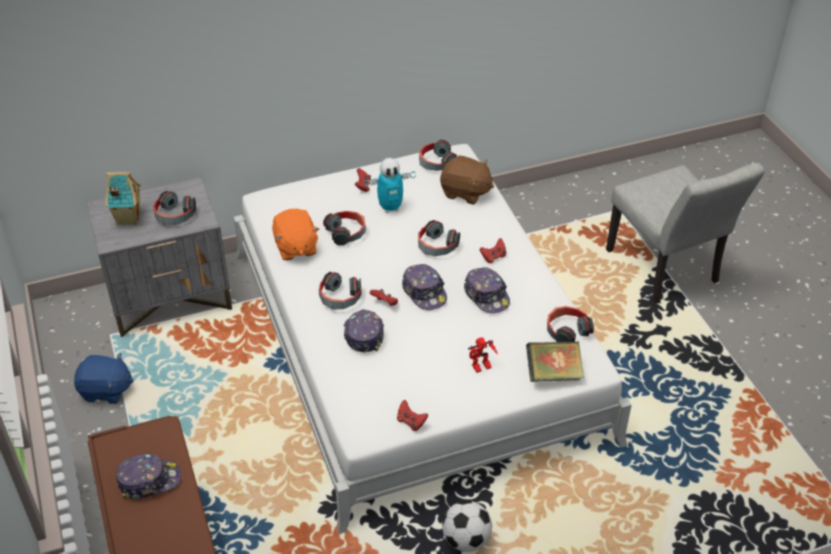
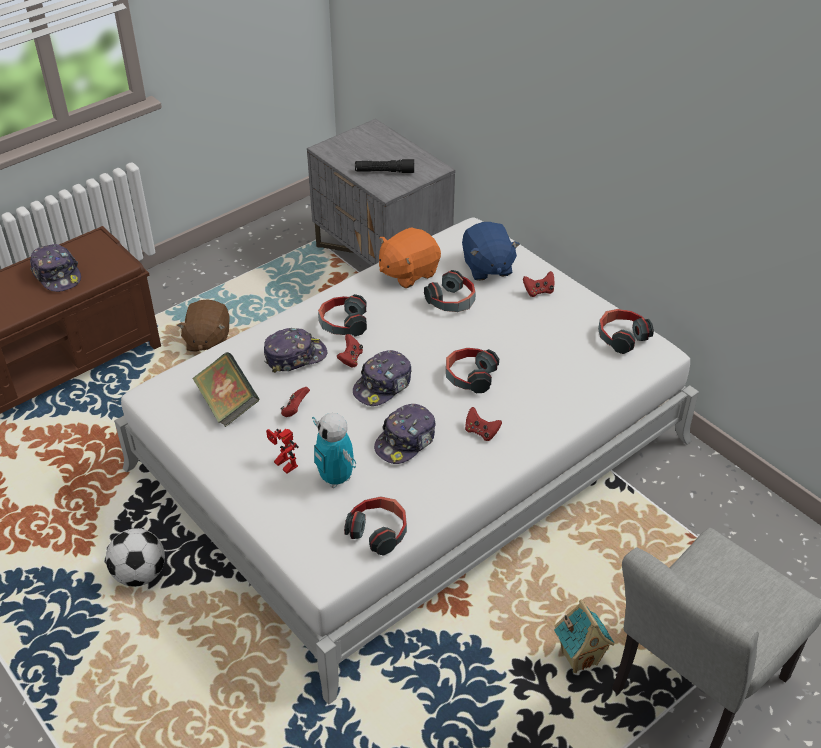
camera: 70 degrees right, 0 degrees up
(106, 390) = (248, 261): blue plush toy -> blue plush toy (487, 267)
(127, 218) = (365, 147): toy house -> toy house (579, 658)
(174, 216) = (384, 171): headphones -> black flashlight
(390, 208) = (513, 322): toy robot -> toy robot (336, 478)
(411, 422) = (180, 427): red game controller -> red game controller (295, 410)
(465, 192) = (583, 376): brown plush toy -> brown plush toy (207, 341)
(553, 374) = (298, 533): book -> book (228, 404)

